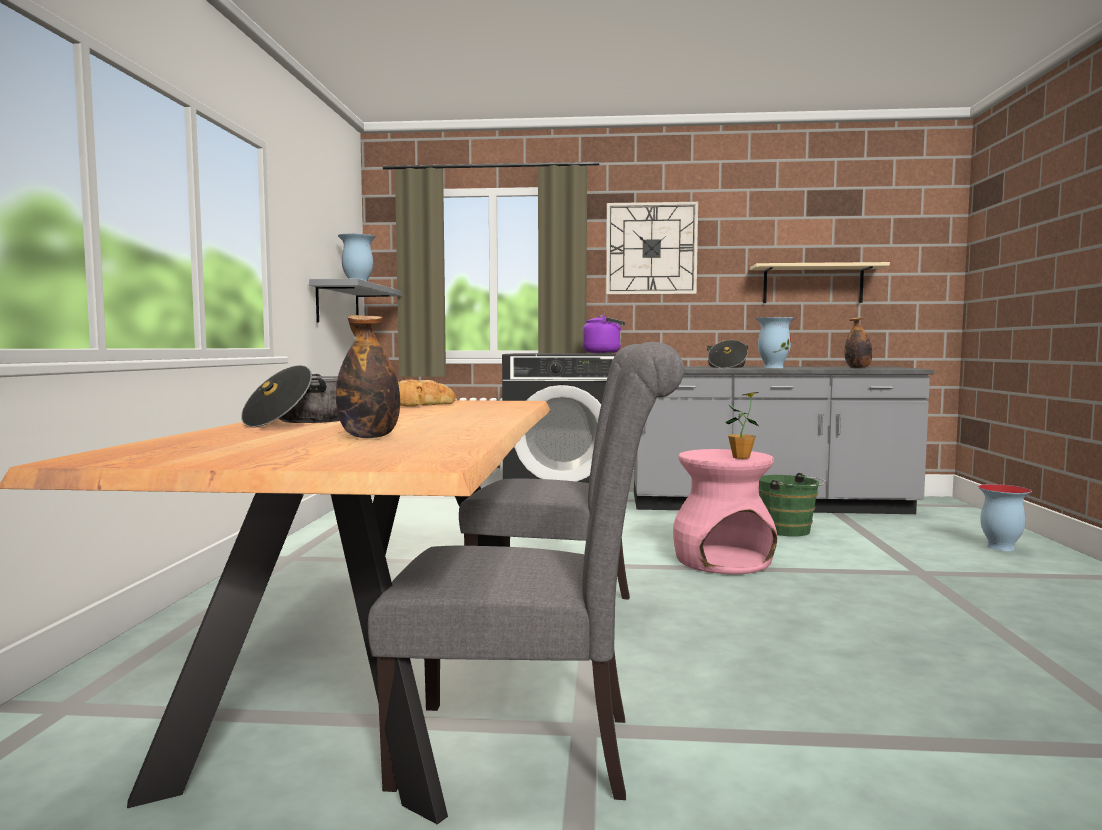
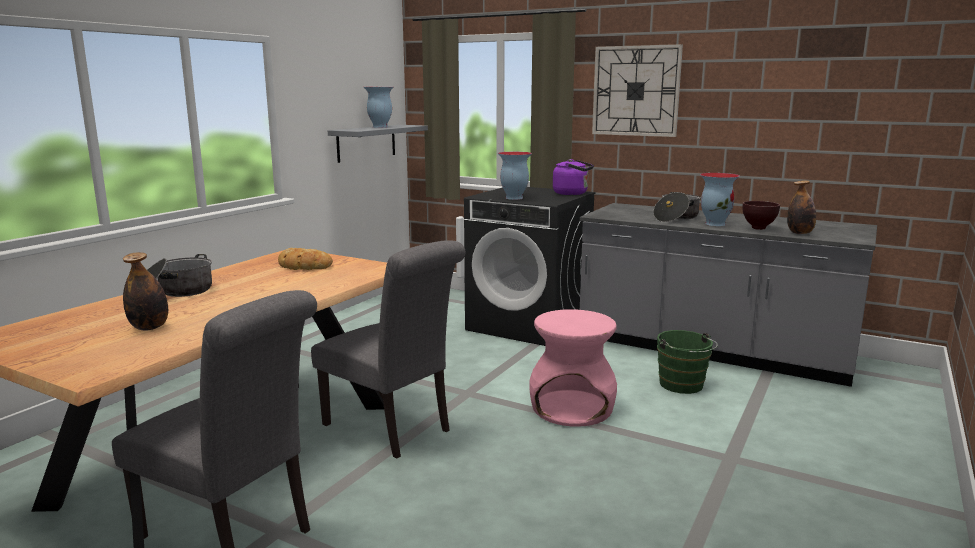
camera: 25 degrees right, 10 degrees up
(741, 457) = (584, 326): potted plant -> none
(812, 284) = (798, 131): beige shelf -> none
(817, 368) = (759, 228): none -> brown bowl
(1000, 548) = (870, 446): vase -> vase (513, 198)

